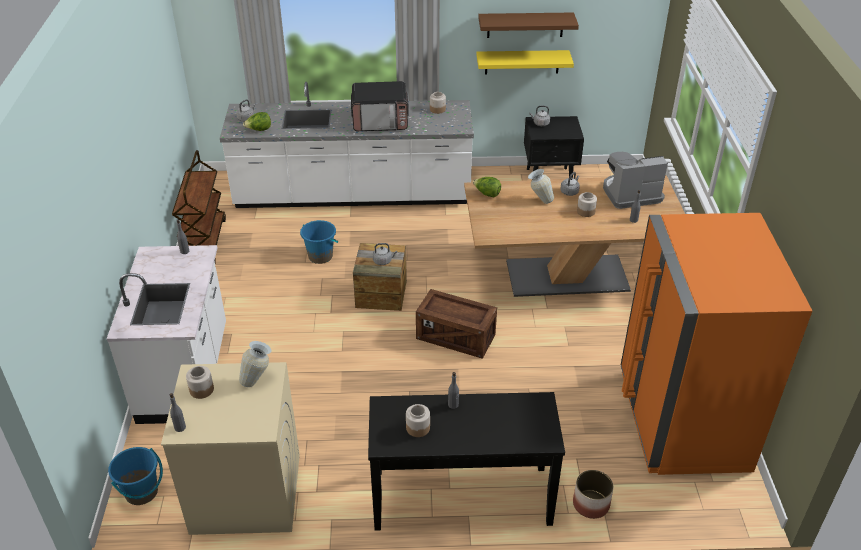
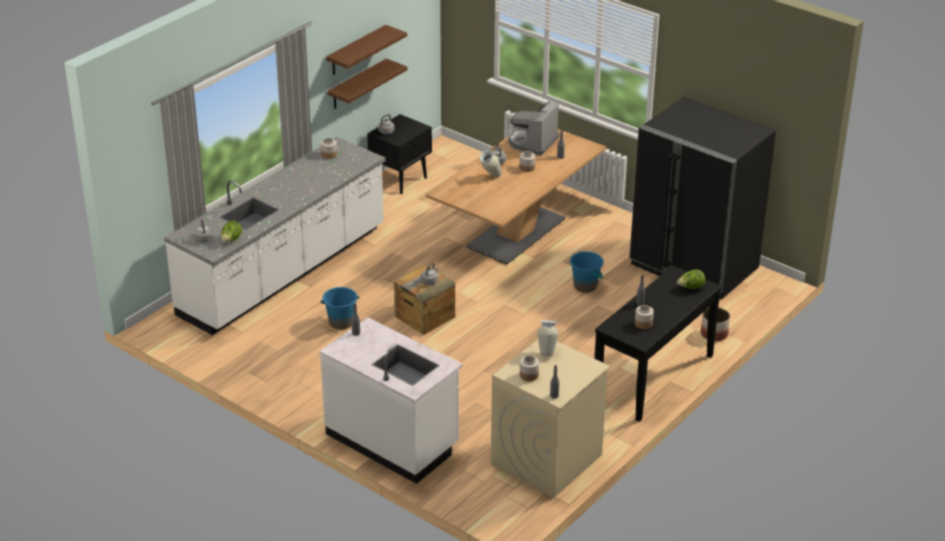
camera: 50 degrees left, 5 degrees down
(142, 492) = (490, 504): blue bucket -> blue bucket (585, 286)
(204, 241) = (236, 369): brown cart -> none
(380, 121) = (305, 184): microwave -> none
(455, 337) = (513, 308): crate -> none
(487, 194) = (453, 192): lettuce -> lettuce (691, 288)
(522, 62) = (357, 84): yellow shelf -> brown shelf
(681, 420) = (693, 267): orange fridge -> black fridge

